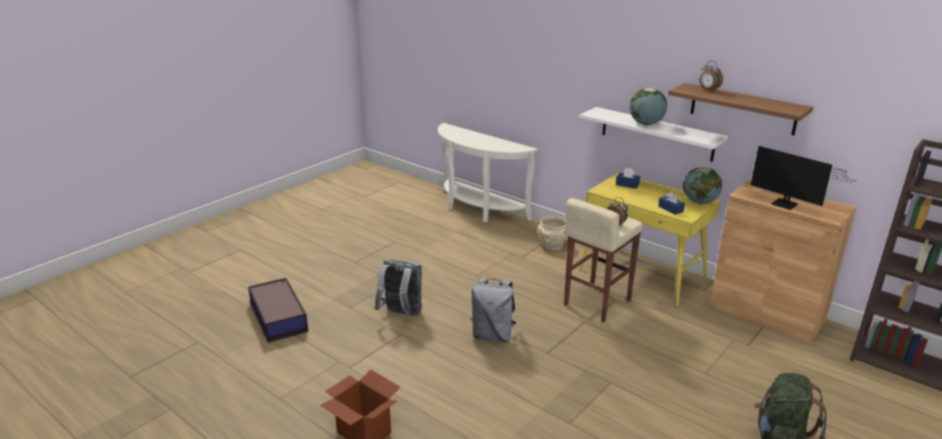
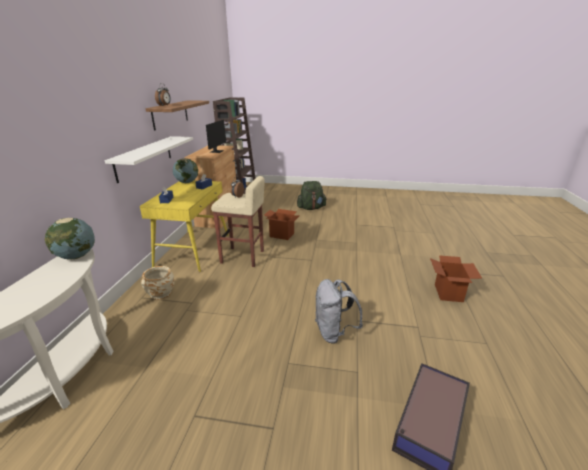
camera: 120 degrees left, 0 degrees up
(492, 335) = (315, 281): grey backpack -> none
(645, 124) = (154, 147): globe -> globe (76, 256)
(650, 354) = (282, 235): none -> cardboard box

